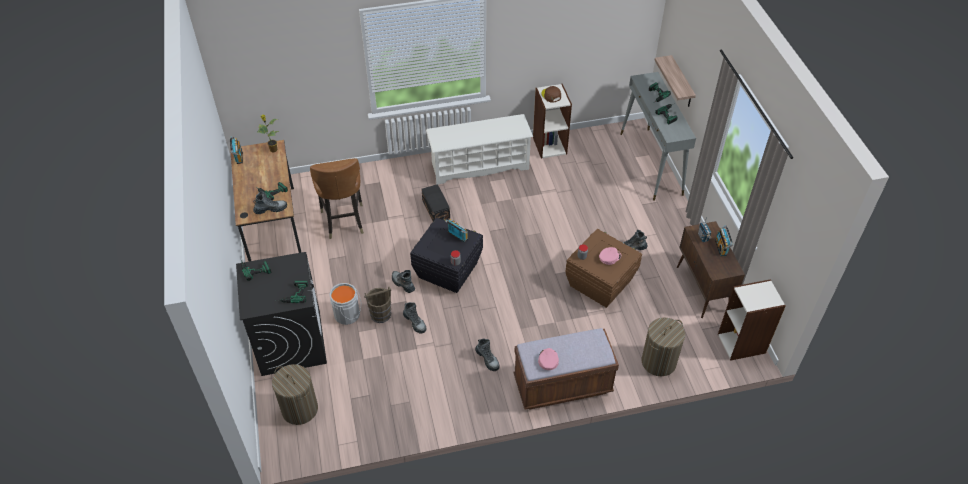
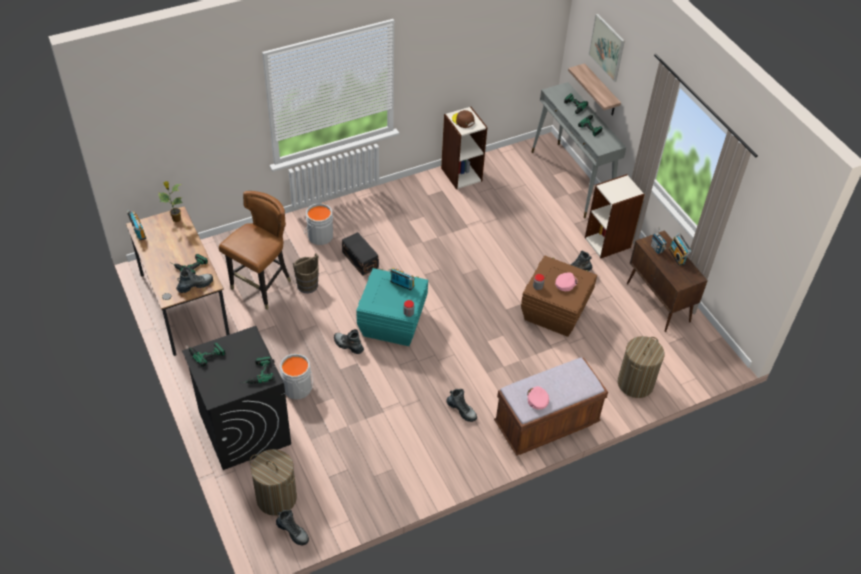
camera: 15 degrees left, 0 degrees up
(343, 221) = (262, 287): brown chair -> brown chair turned 120 degrees counterclockwise
(380, 314) = (334, 382): brown bucket -> brown bucket (307, 285)
(406, 183) = (319, 235): none -> grey bucket
(415, 322) = (373, 384): boot -> boot (293, 532)
(447, 269) = (392, 323): black storage box -> turquoise storage box
(479, 166) = (393, 206): white shoe rack -> none
(689, 41) = (607, 47): none -> picture
(742, 343) = (711, 351): bookcase -> bookcase (608, 242)

